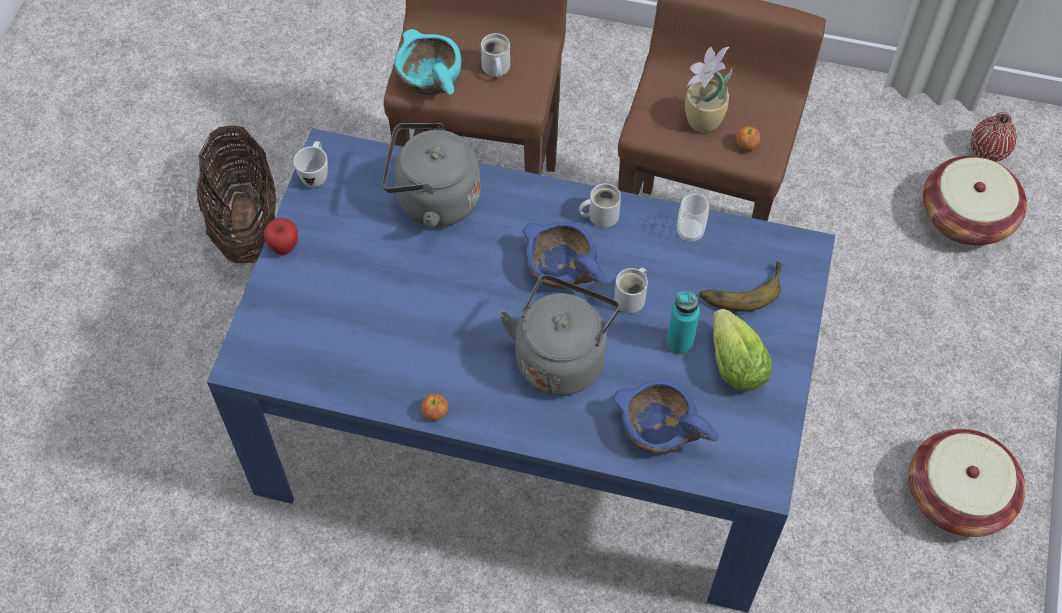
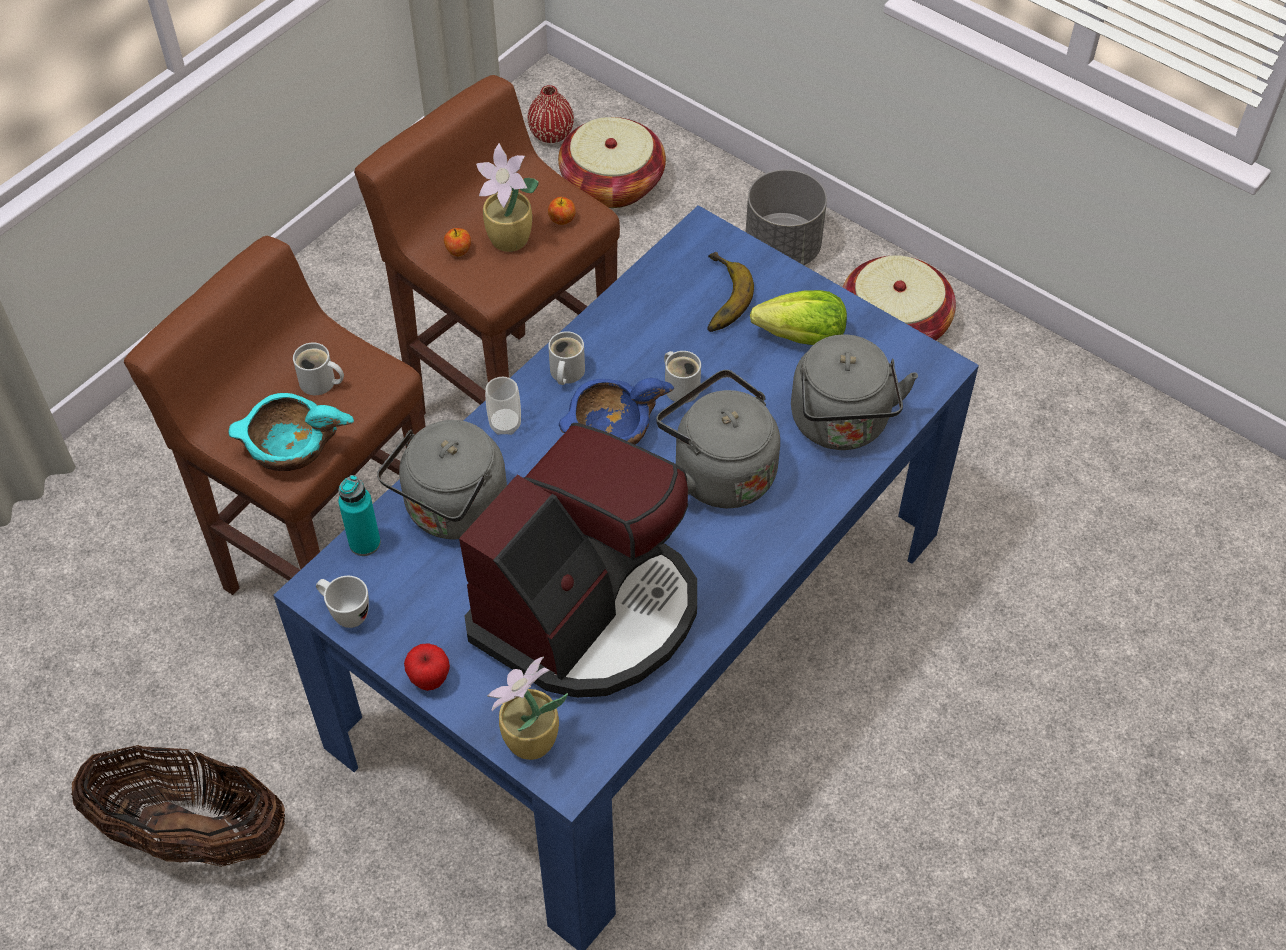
camera: 65 degrees left, 5 degrees down
(259, 328) = (528, 741): none -> potted plant
(387, 320) = (588, 611): none -> coffee machine
(435, 413) = (729, 606): apple -> apple (458, 250)
(657, 428) = (841, 425): blue bowl -> grey kettle
(679, 343) = (754, 369): turquoise bottle -> turquoise bottle (364, 543)
(690, 232) = (630, 310): cup -> cup (505, 424)
(984, 374) = (783, 248): none -> grey planter

